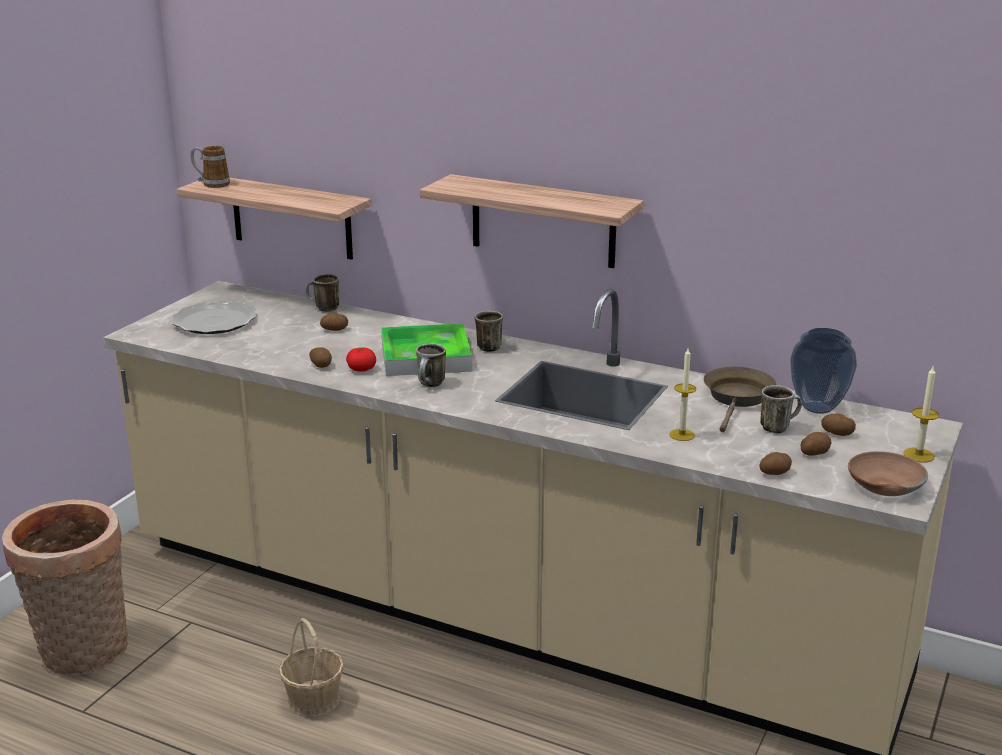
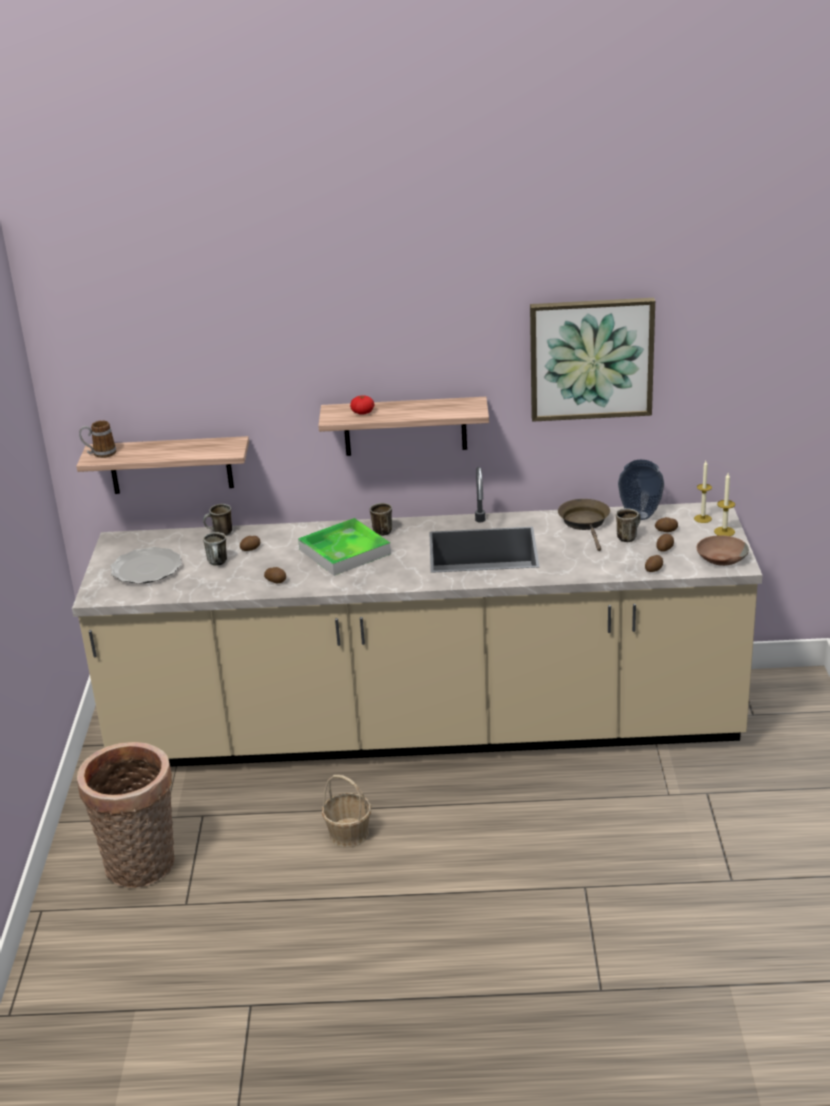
camera: 25 degrees left, 5 degrees up
(361, 369) = (310, 575): tomato -> tomato (362, 412)
(431, 385) = (374, 573): mug -> mug (218, 563)
(682, 435) = (575, 560): candle -> candle (702, 518)
(785, 172) = (591, 358): none -> picture

